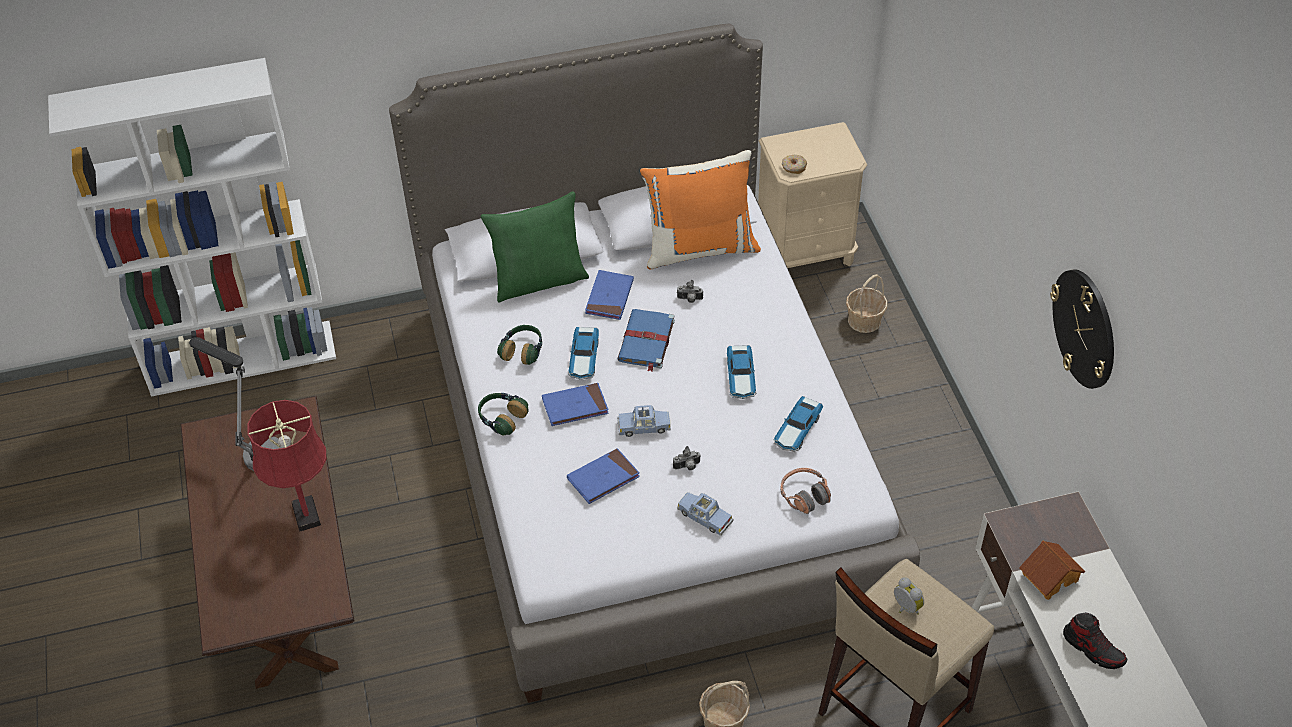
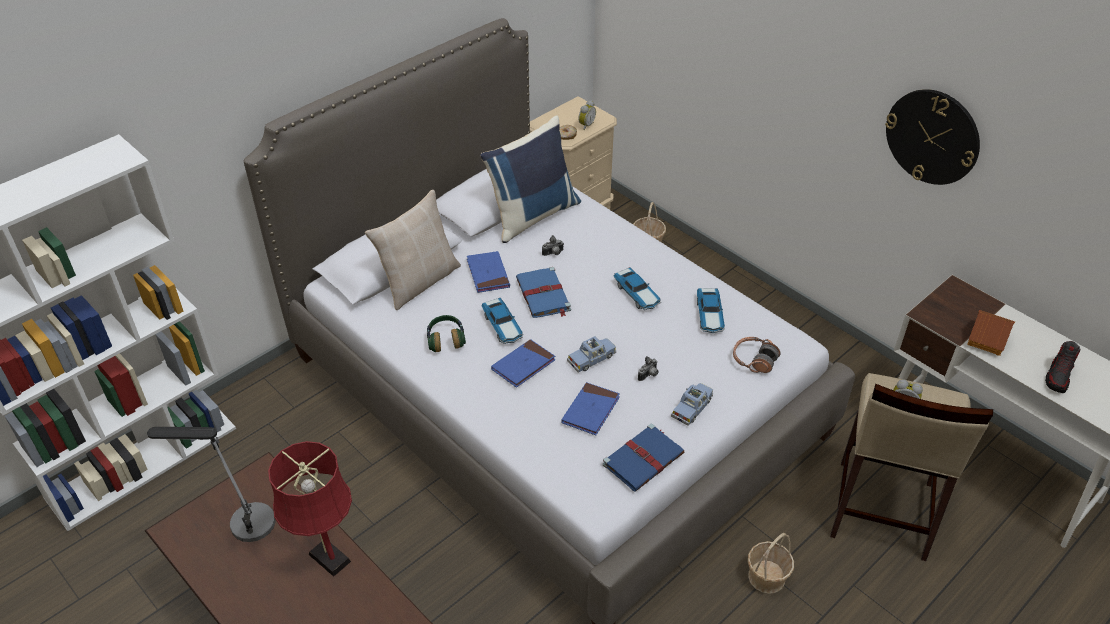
camera: 30 degrees left, 5 degrees down
(502, 418) = (467, 399): headphones -> none
(539, 279) = (419, 281): green pillow -> beige pillow
(619, 546) = (644, 459): none -> blue book
(700, 247) = (532, 215): orange pillow -> blue pillow
(704, 517) = (692, 407): blue toy car -> blue toy car turned 120 degrees clockwise
(824, 162) = (585, 125): none -> alarm clock
(1093, 649) = (1058, 376): shoe -> shoe turned 105 degrees clockwise

